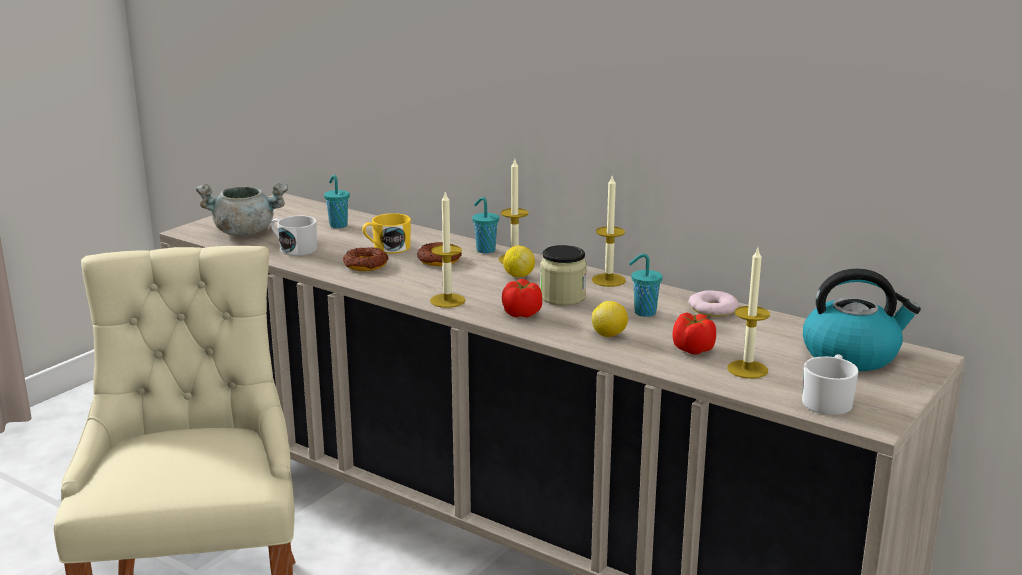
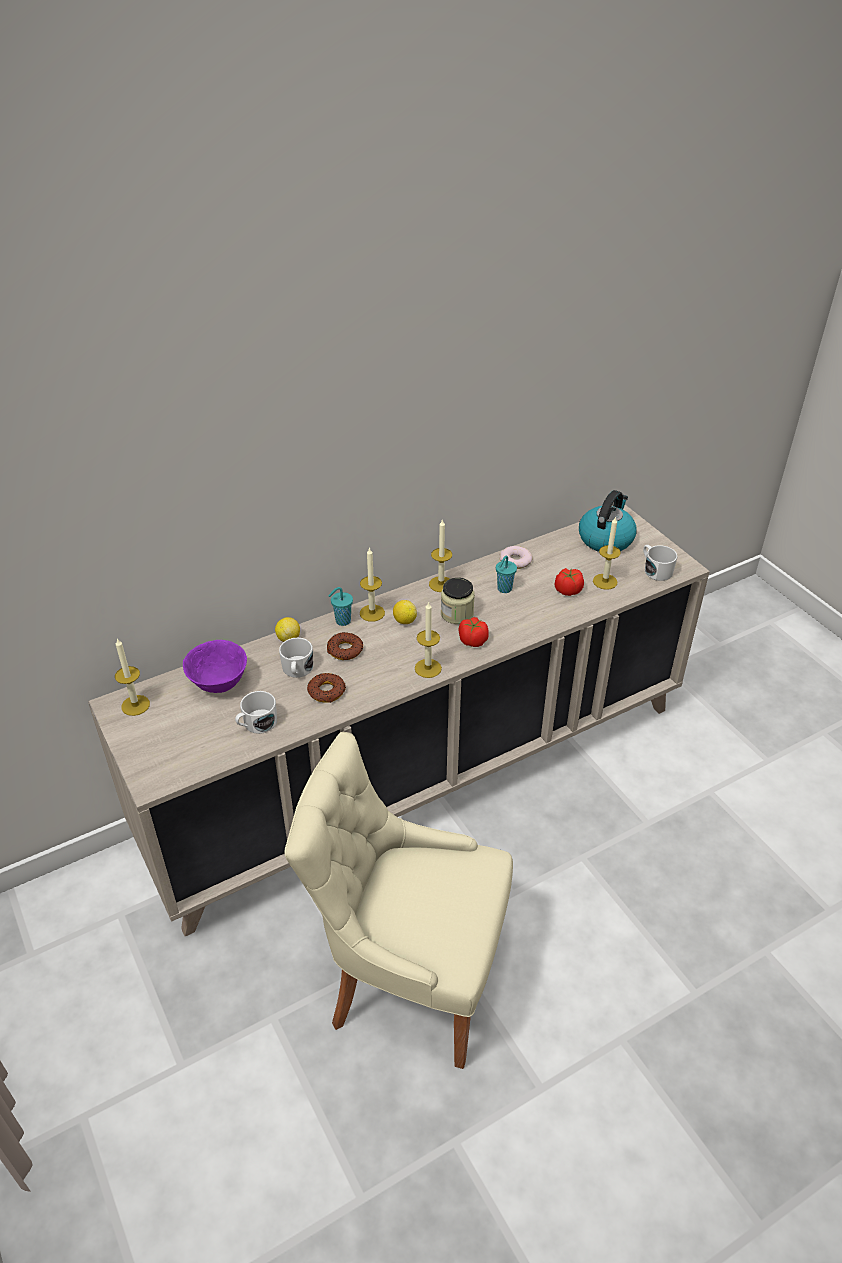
camera: 65 degrees left, 20 degrees up
(245, 232) = (188, 746): grey cooking pot -> none
(285, 205) = (135, 705): none -> candle
(338, 225) = (219, 684): turquoise cup -> purple bowl
(387, 248) = (297, 670): yellow mug -> white mug
(609, 335) = (529, 615): lemon -> lemon (288, 638)

